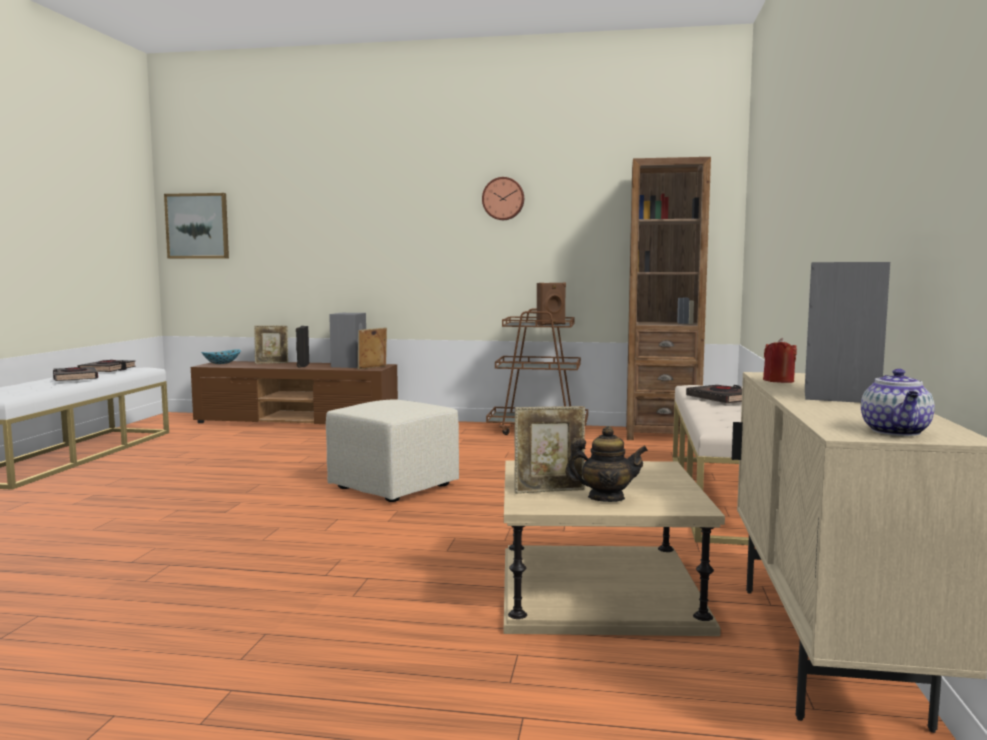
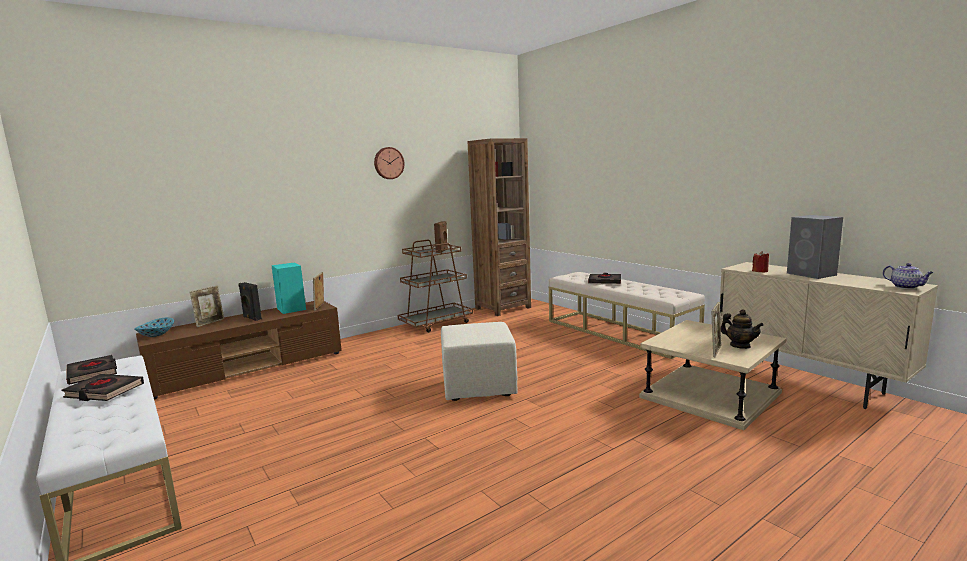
camera: 45 degrees left, 5 degrees up
(197, 226) = (86, 198): picture -> none
(349, 365) = (291, 309): grey speaker -> turquoise speaker
(606, 498) = (740, 346): teapot -> teapot turned 90 degrees clockwise

